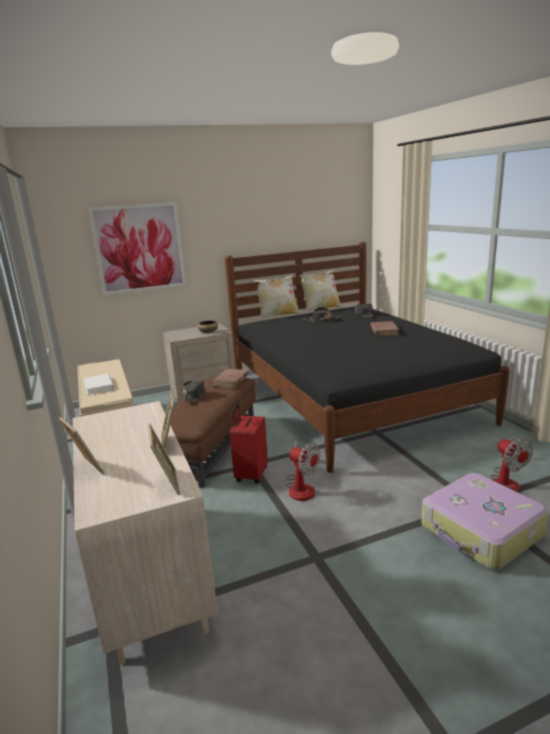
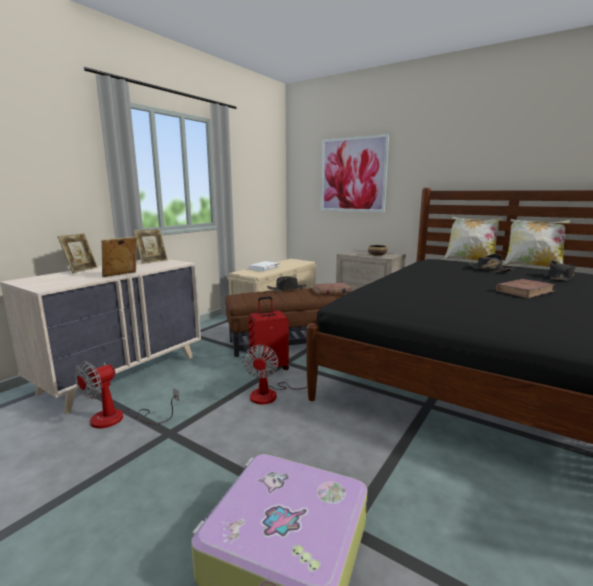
camera: 55 degrees right, 5 degrees down
(167, 483) = (58, 284): picture frame -> picture frame (152, 261)
(506, 481) = (450, 558): fan -> fan (119, 419)

